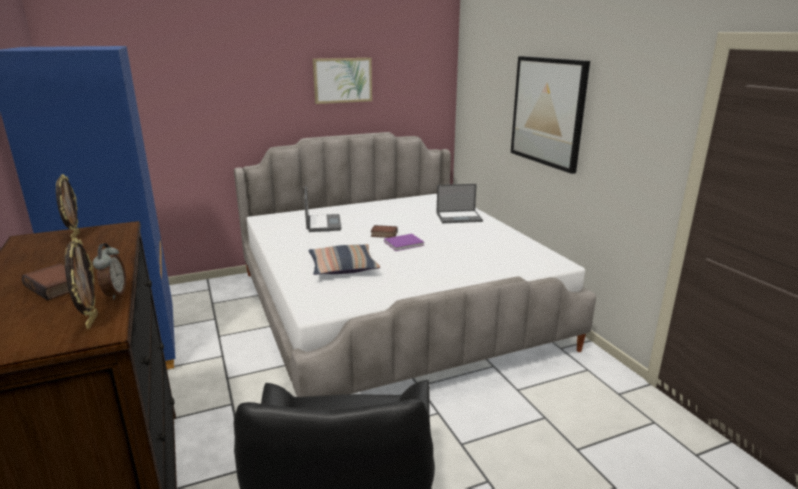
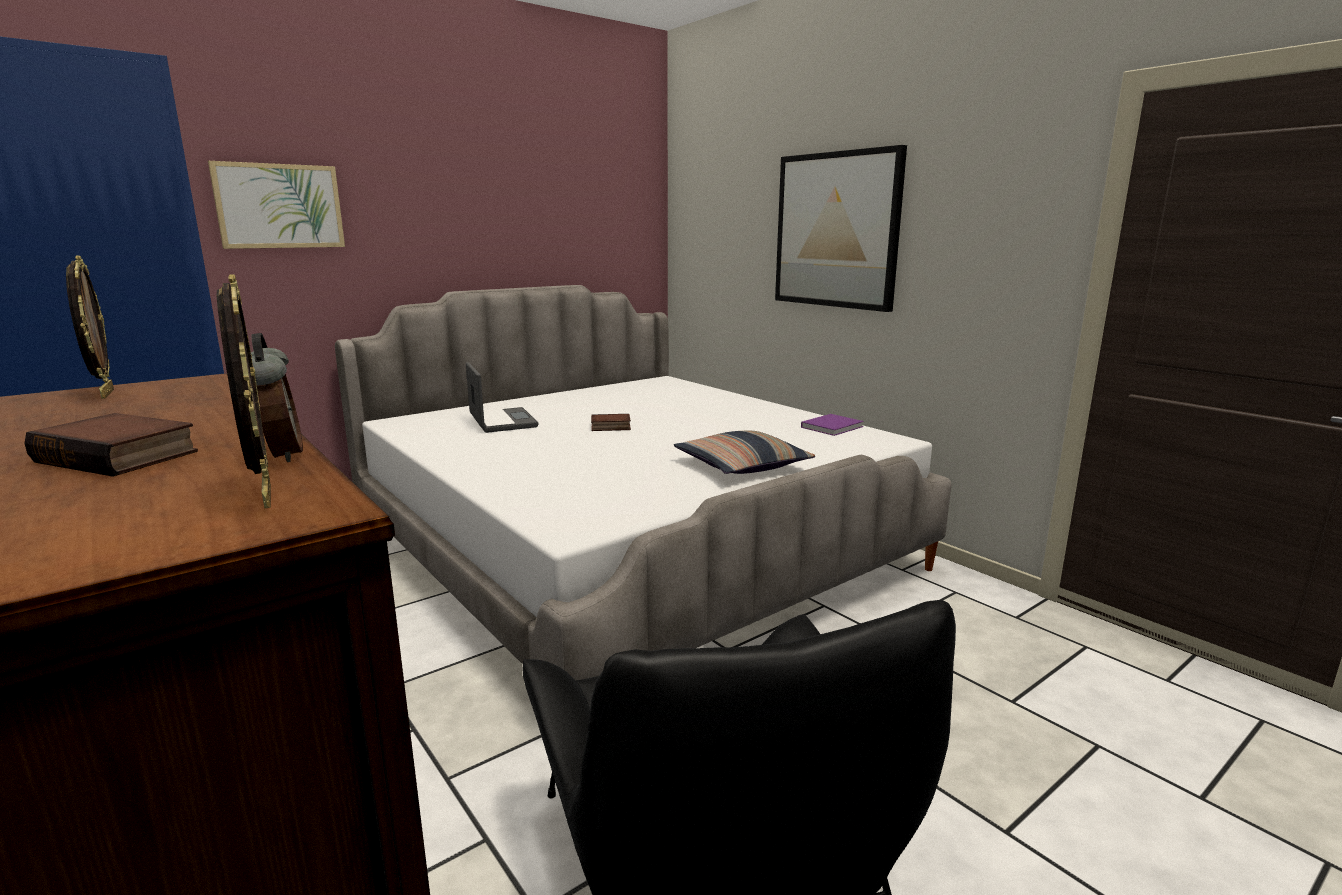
camera: 15 degrees left, 5 degrees down
(342, 80) = (506, 202): picture -> picture (279, 206)
(343, 267) = (576, 471): pillow -> pillow (742, 466)
(405, 243) = (652, 435): purple book -> purple book (833, 426)
(459, 217) = (708, 400): laptop -> none

